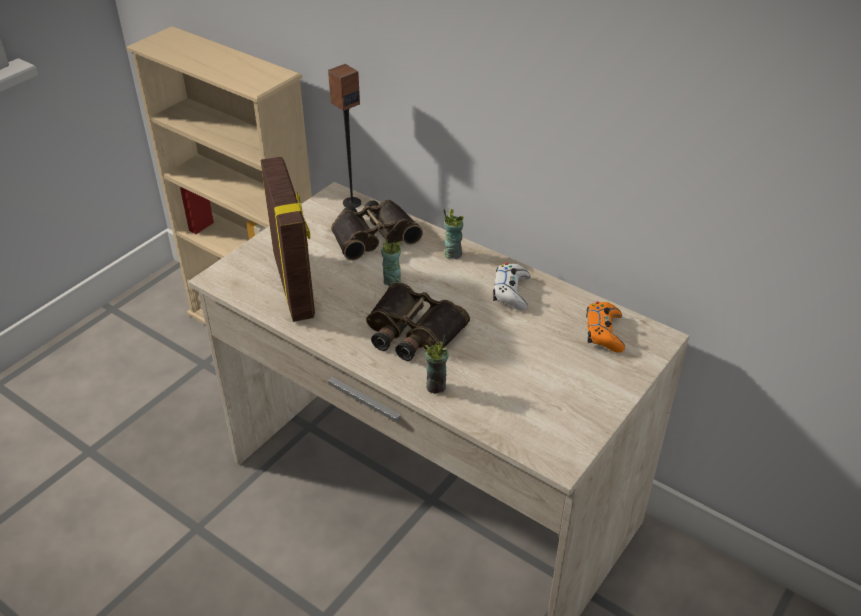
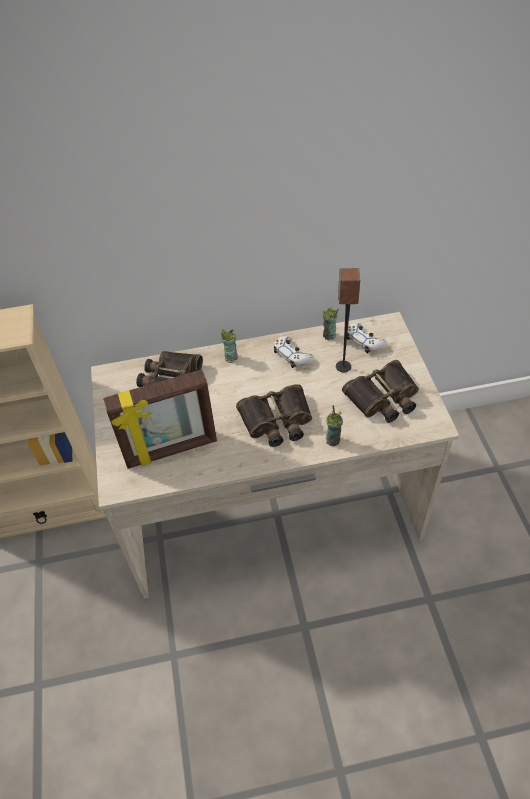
camera: 45 degrees left, 10 degrees up
(295, 285) = (171, 450): picture frame -> picture frame turned 135 degrees clockwise
(351, 202) = (124, 371): speaker -> speaker (343, 366)
(392, 281) = (223, 401): cup -> cup (329, 336)
(542, 394) = (383, 398): none -> binoculars
(604, 332) = (364, 341): orange game controller -> white game controller

